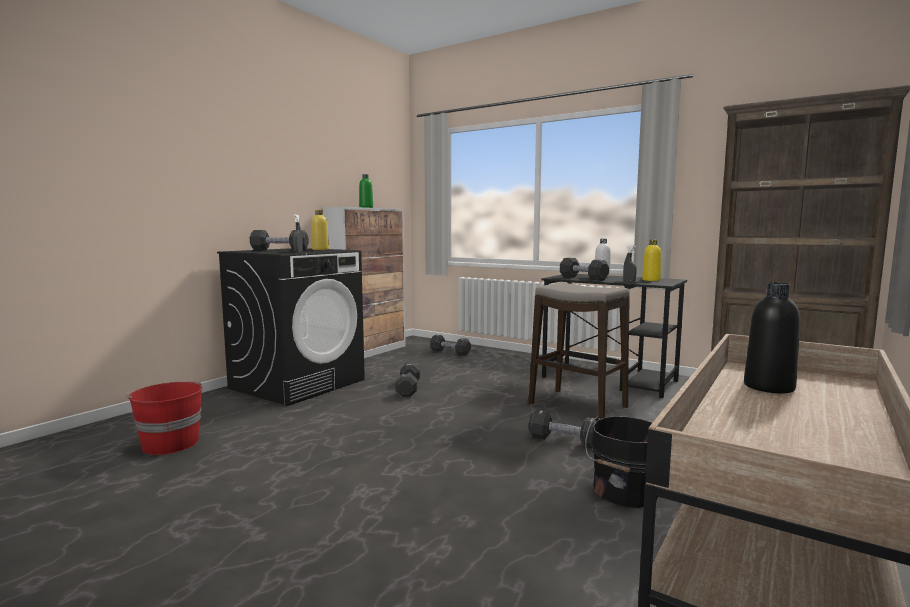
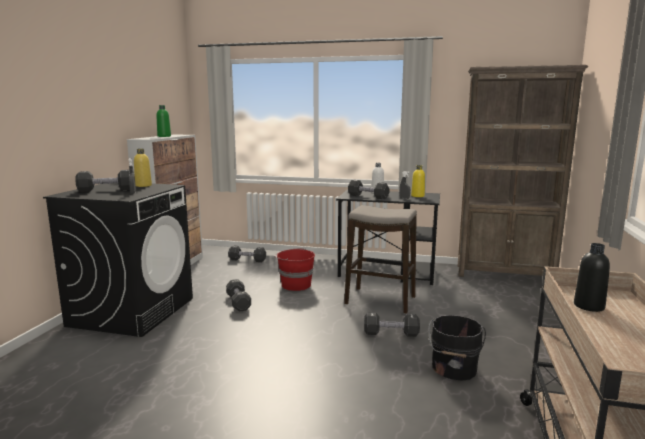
camera: 20 degrees left, 5 degrees up
(170, 444) = (57, 397): red bucket -> red bucket (295, 285)

